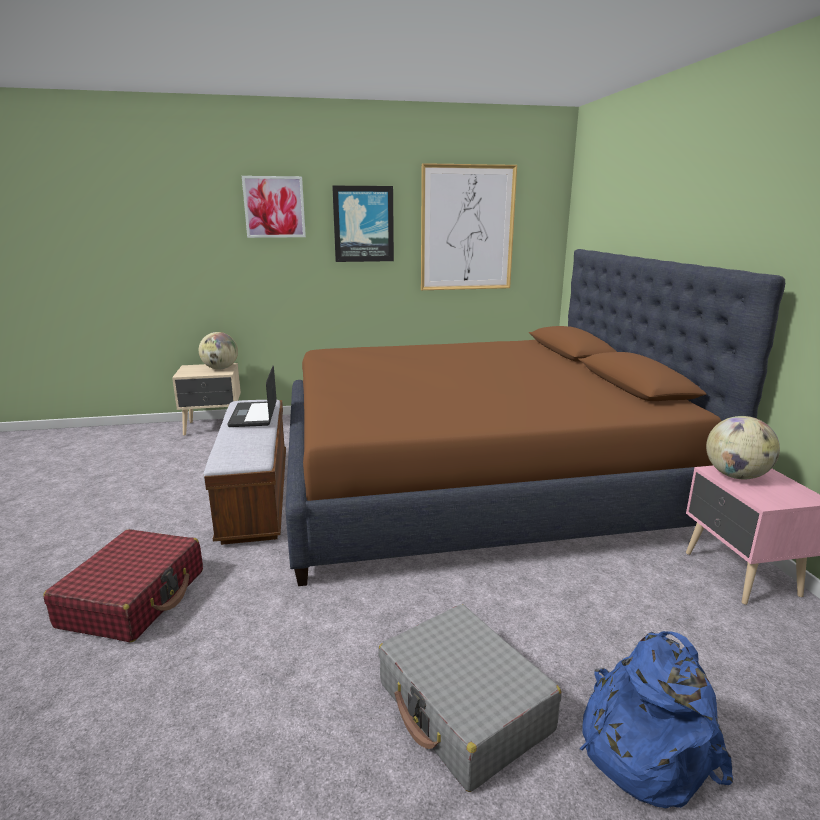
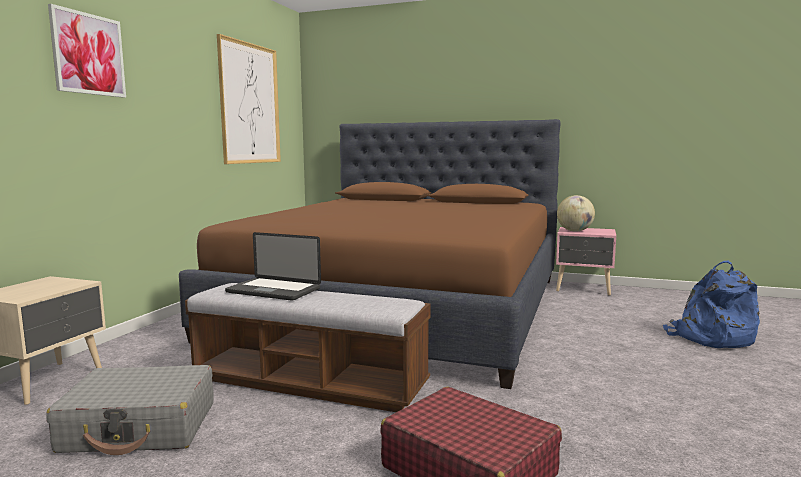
camera: 60 degrees left, 10 degrees down
(220, 368) = (54, 283): globe -> none
(363, 224) = (176, 89): picture -> none
(464, 707) = (677, 365): grey suitcase -> grey suitcase (140, 427)

